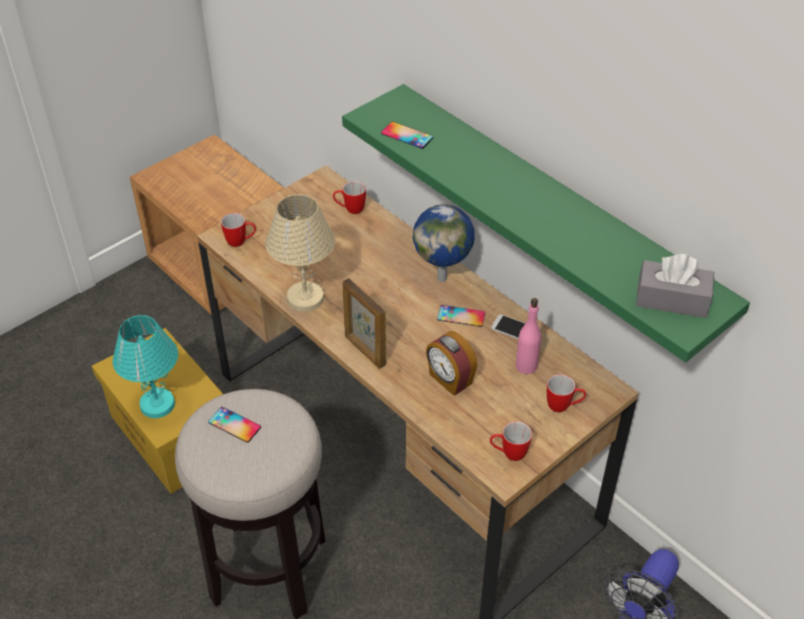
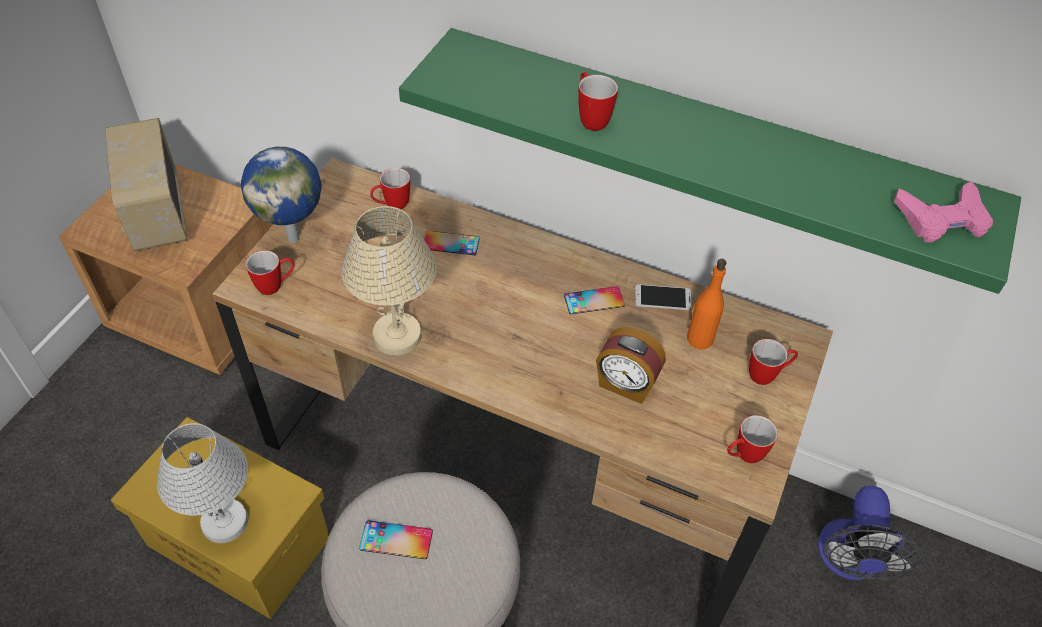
camera: 25 degrees left, 5 degrees up
(156, 404) = (224, 522): turquoise table lamp -> white table lamp
(200, 179) = (156, 214): none -> radio
(364, 350) = (506, 381): picture frame -> none
(407, 135) = (498, 93): phone -> phone (451, 243)
(443, 278) = (547, 259): globe -> globe (294, 237)
(460, 167) = (590, 118): none -> mug
(526, 366) = (699, 339): pink bottle -> orange bottle
(672, 299) = (942, 219): grey tissue box -> pink game controller

